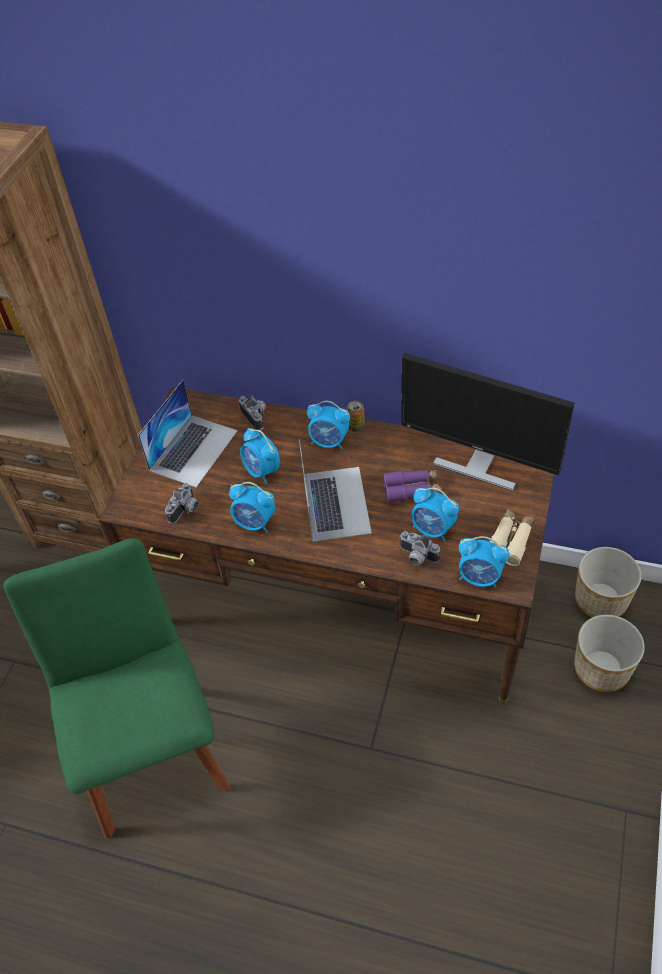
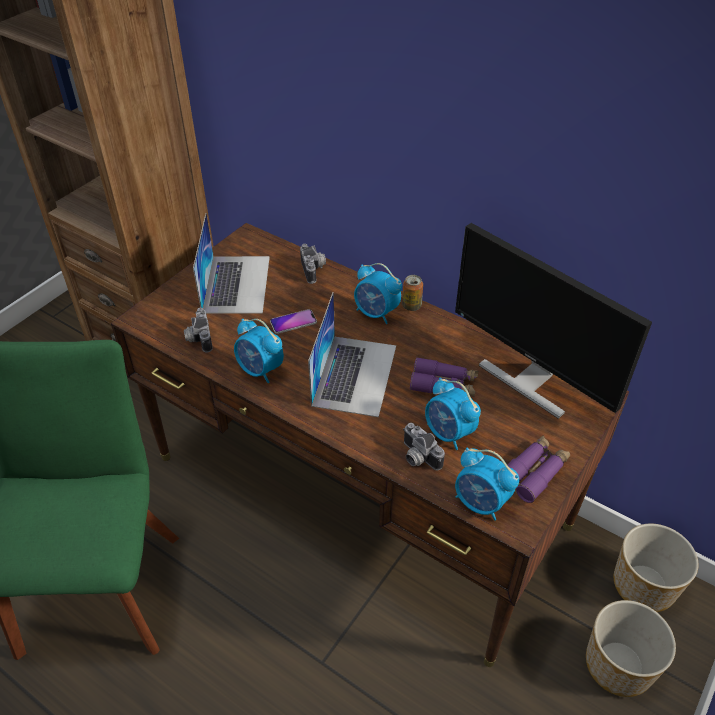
camera: 15 degrees right, 5 degrees down
(186, 510) = (198, 338): camera -> camera turned 120 degrees clockwise
(193, 450) = (236, 283): laptop -> laptop turned 45 degrees counterclockwise
(262, 471) = (293, 322): alarm clock -> phone
(510, 541) = (534, 472): beige binoculars -> purple binoculars

